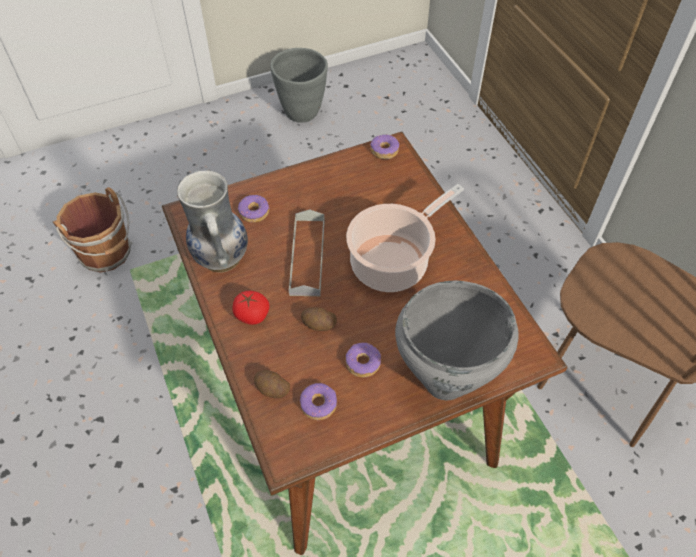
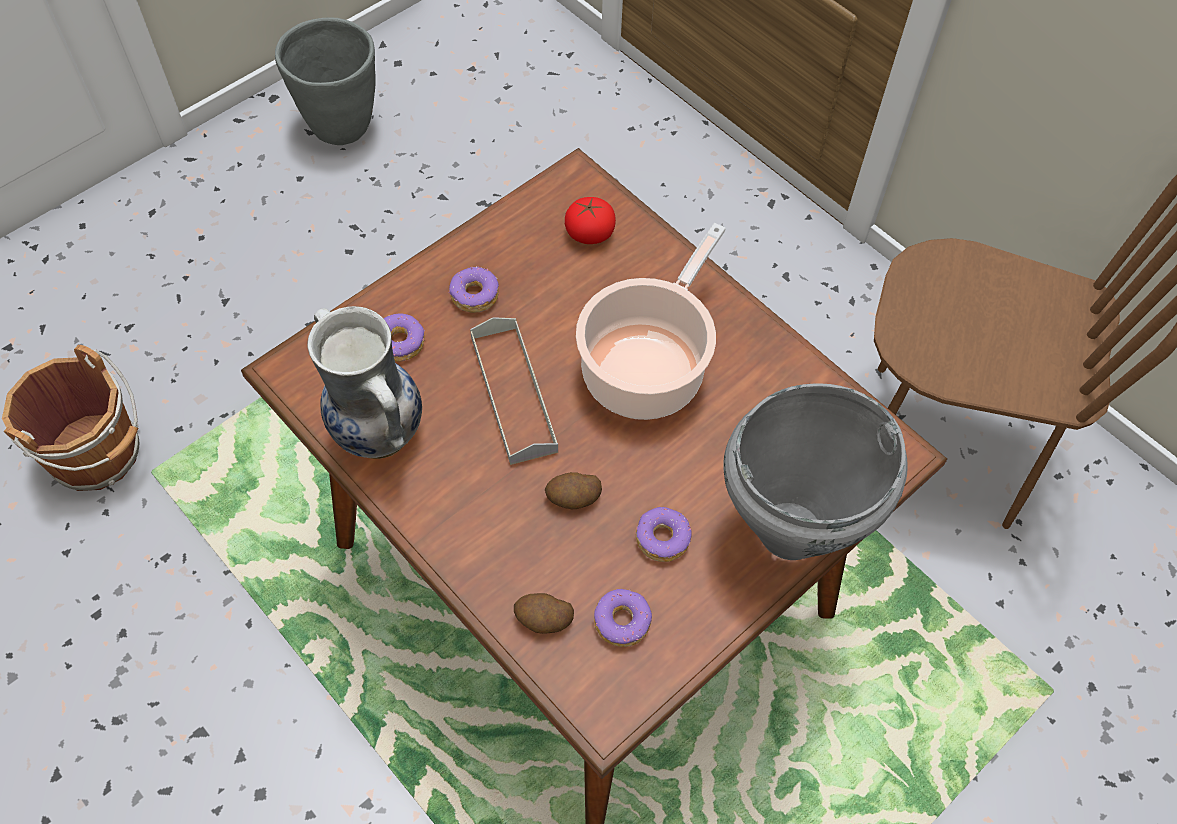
camera: 20 degrees left, 5 degrees up
(252, 315) = (465, 513): tomato -> tomato (589, 234)
(384, 150) = (564, 187): donut -> donut (474, 295)

